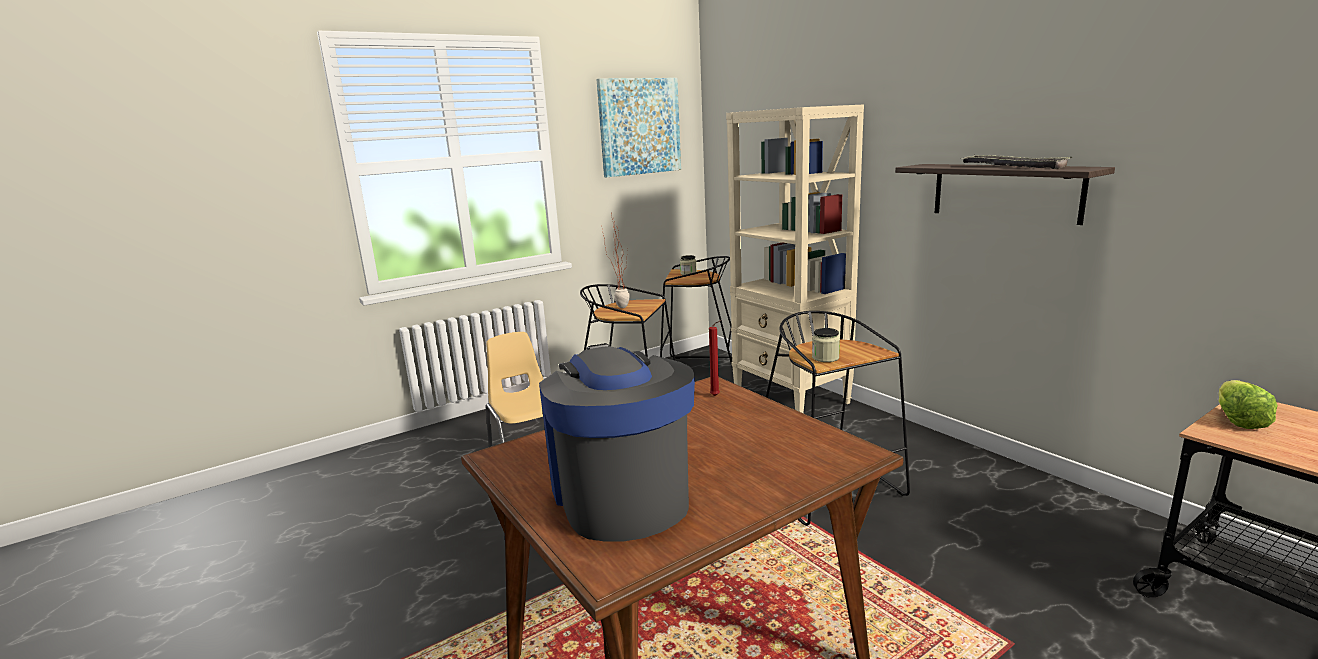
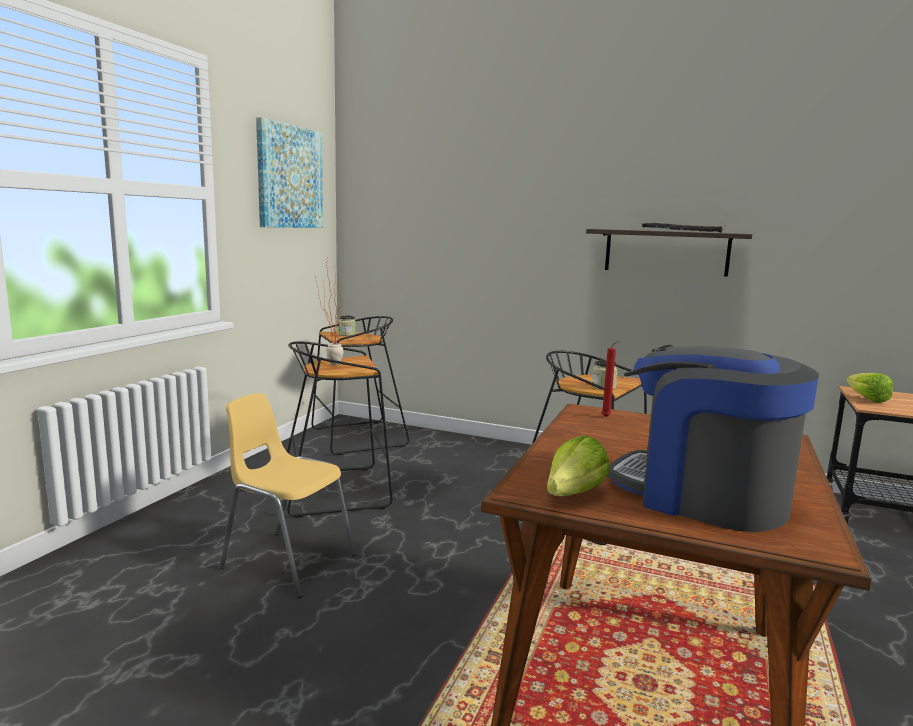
camera: 35 degrees left, 5 degrees down
(515, 468) = (568, 498): none -> lettuce
(791, 399) = (471, 450): beige bookcase -> none

